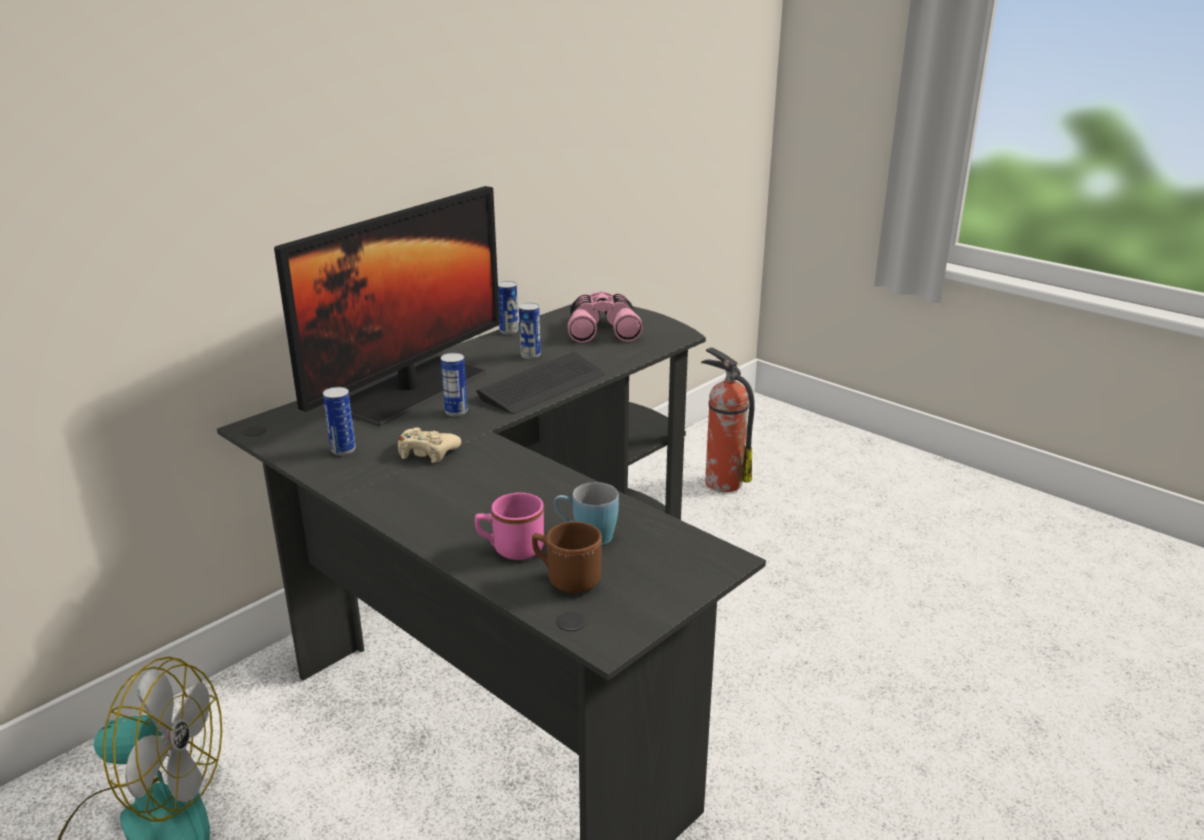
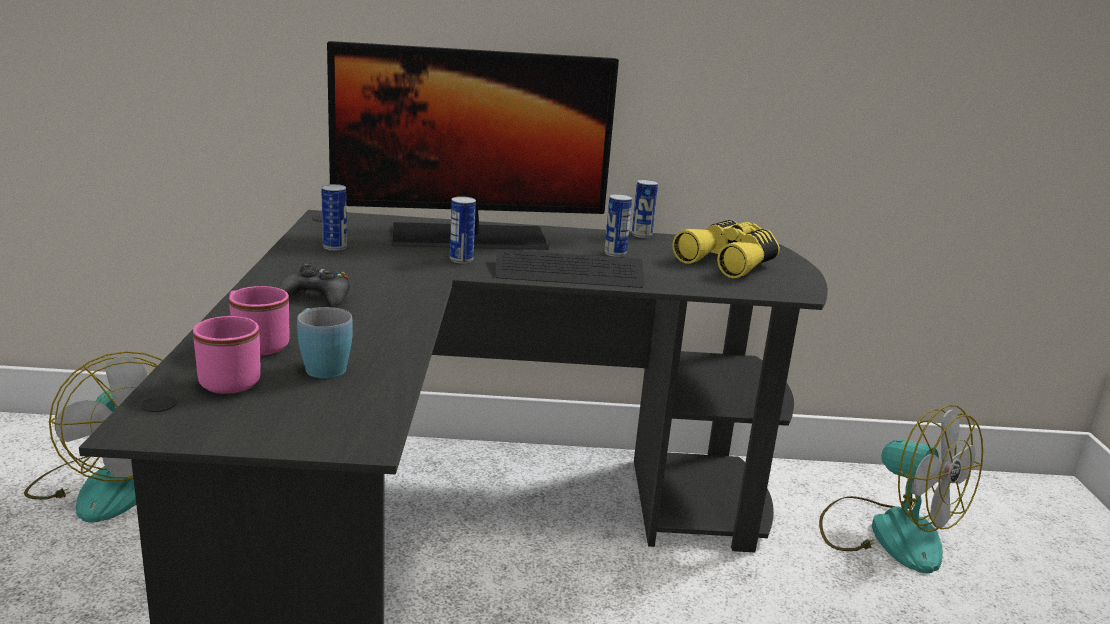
camera: 45 degrees right, 5 degrees down
(427, 452) = (375, 271): beige game controller -> none
(449, 494) = (318, 297): none -> black game controller
(566, 578) = (229, 378): brown mug -> pink mug
(603, 329) = (729, 262): pink binoculars -> yellow binoculars
(721, 482) = (888, 532): fire extinguisher -> fan

